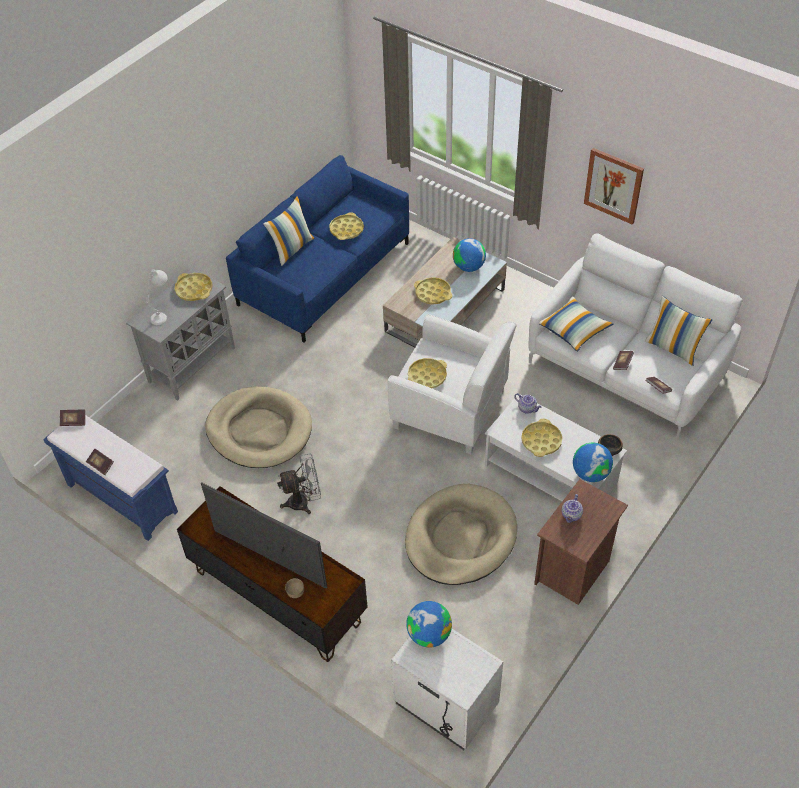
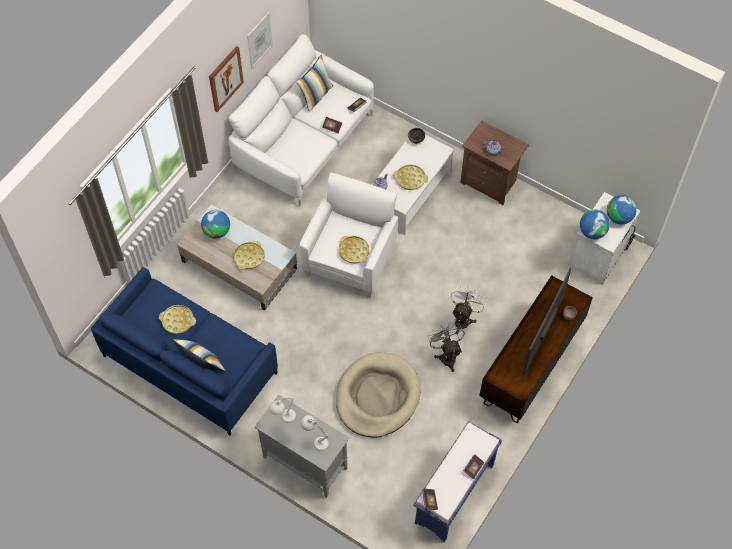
camera: 95 degrees left, 10 degrees up
(194, 289) = (283, 420): yellow tray -> white table lamp
(354, 523) = (463, 319): none -> white fan
(460, 537) = (469, 249): beige dog bed -> none
(574, 330) = (298, 155): pillow -> none
(590, 474) = (437, 151): globe -> globe (619, 217)
(680, 214) = (259, 40): none -> picture

